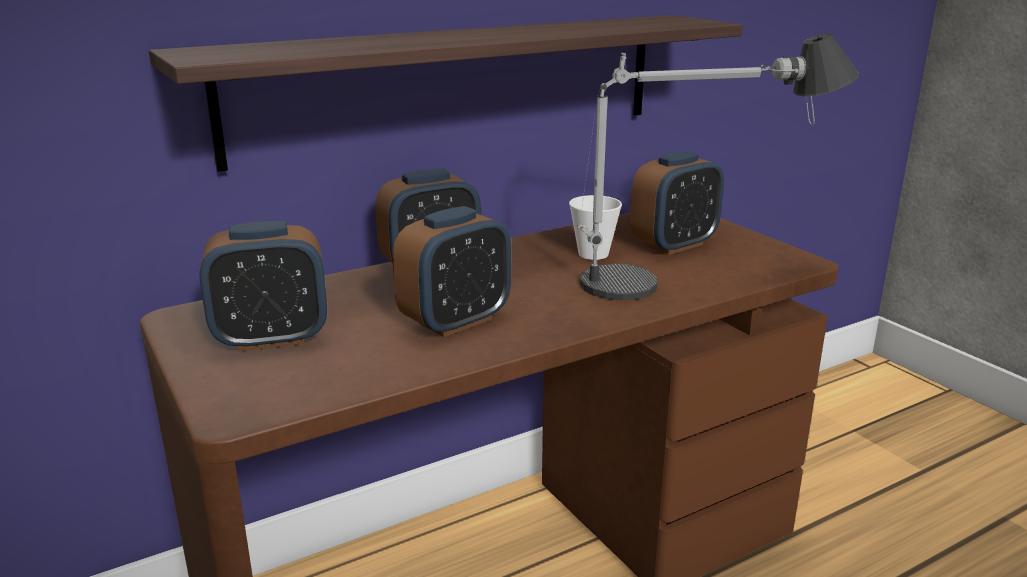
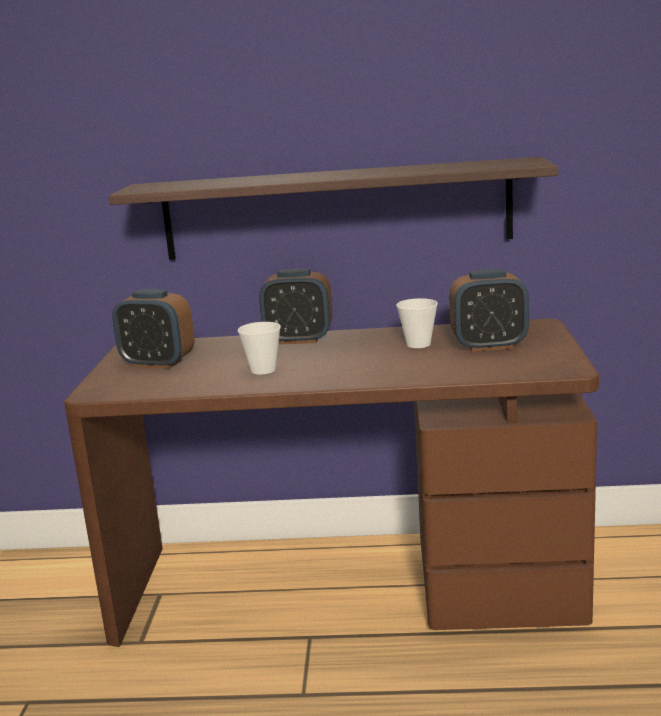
camera: 35 degrees right, 5 degrees down
(455, 321) = (263, 370): alarm clock -> cup
(695, 278) = (461, 368): table lamp -> none

